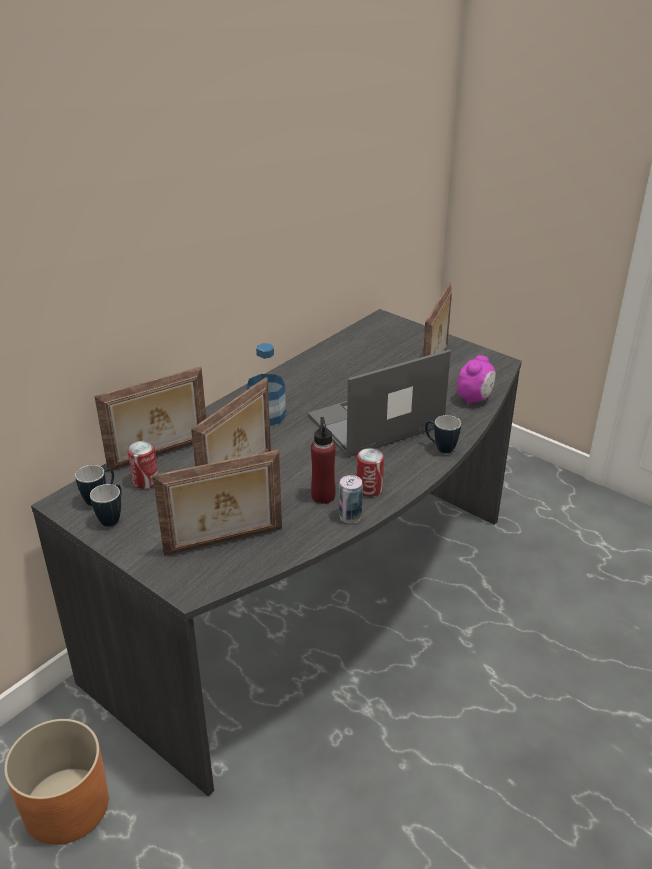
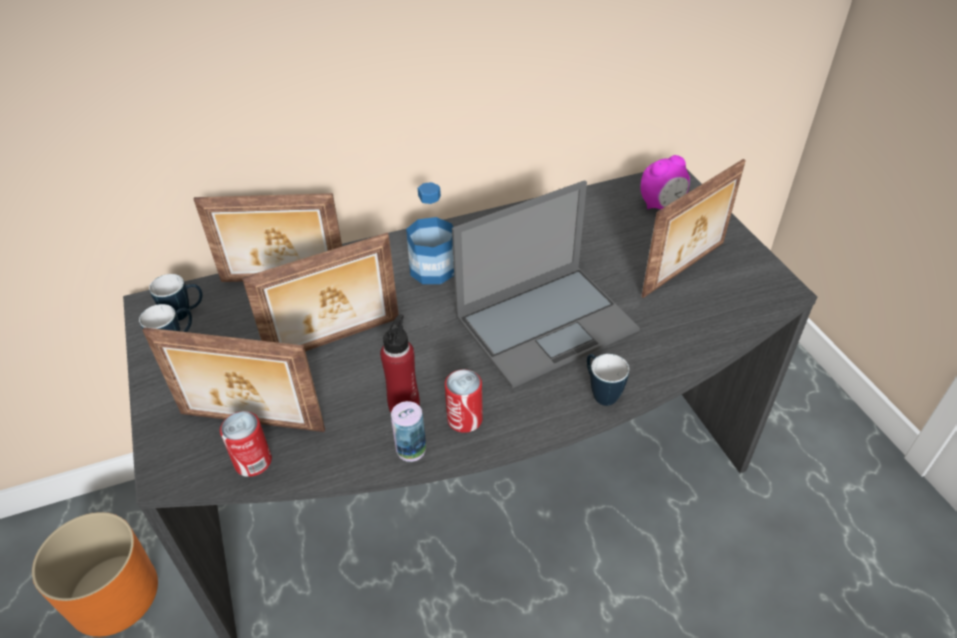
camera: 30 degrees right, 10 degrees up
(145, 481) = (243, 309): can -> can (253, 461)
(374, 422) = (547, 322): laptop -> laptop turned 150 degrees clockwise
(474, 399) = (704, 334): alarm clock -> alarm clock (661, 205)

